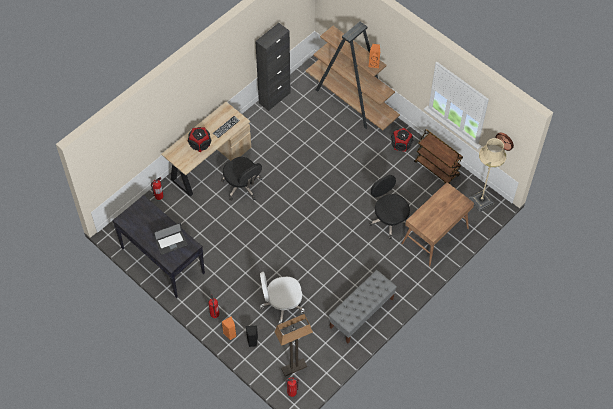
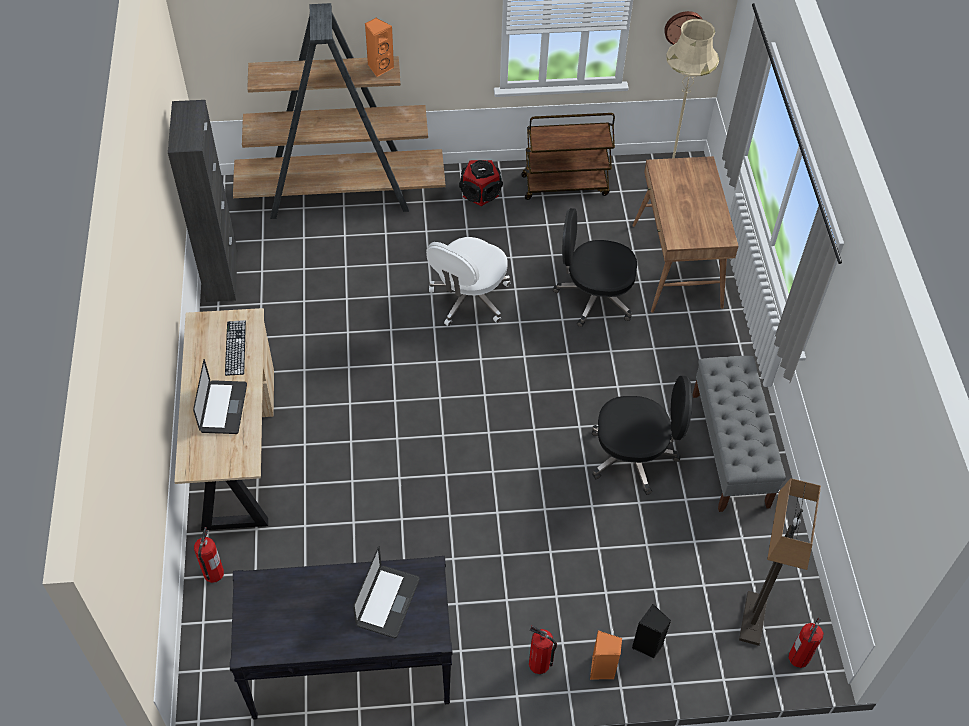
camera: 50 degrees left, 5 degrees down
(200, 143) = (223, 408): speaker -> laptop
(242, 186) = (332, 436): black office chair -> black office chair (634, 456)
(282, 304) = (614, 546): white office chair -> white office chair (469, 298)

